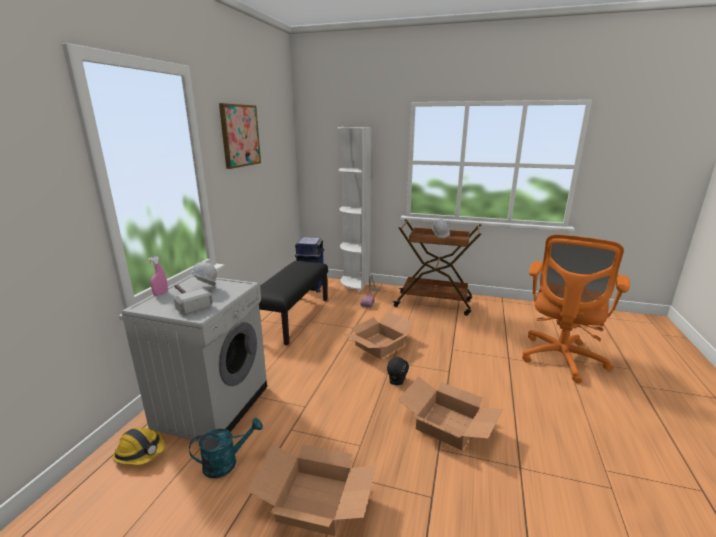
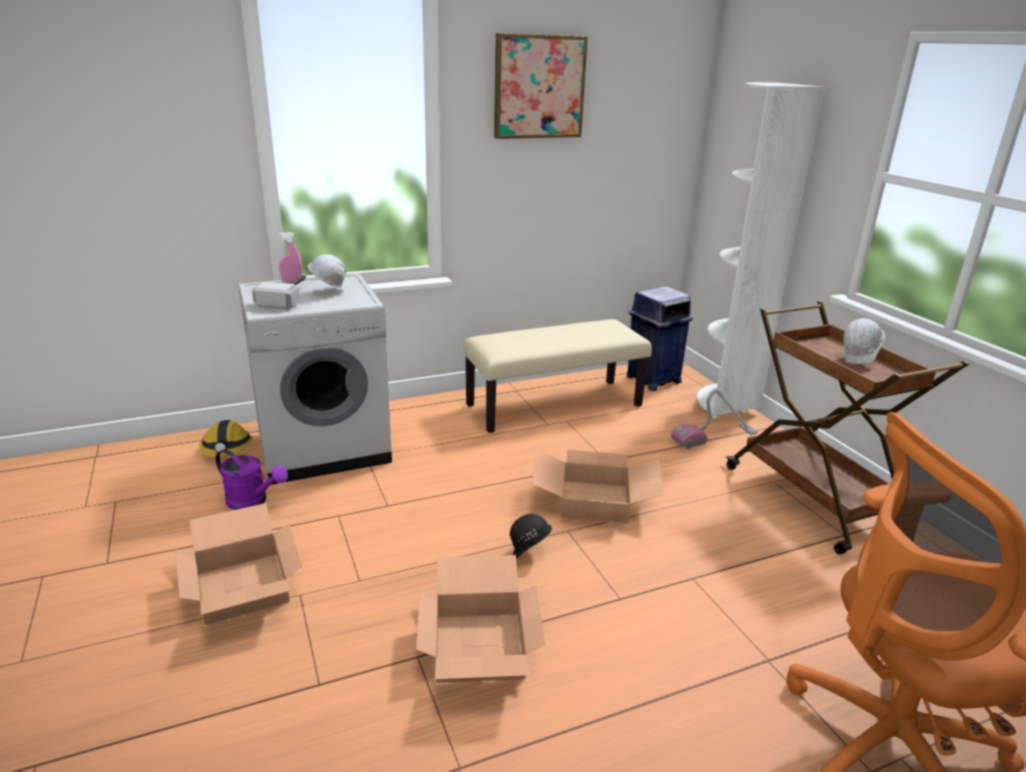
camera: 50 degrees right, 5 degrees up
(226, 462) = (253, 502): turquoise watering can -> purple watering can
(292, 317) = (554, 405): black bench -> beige bench

